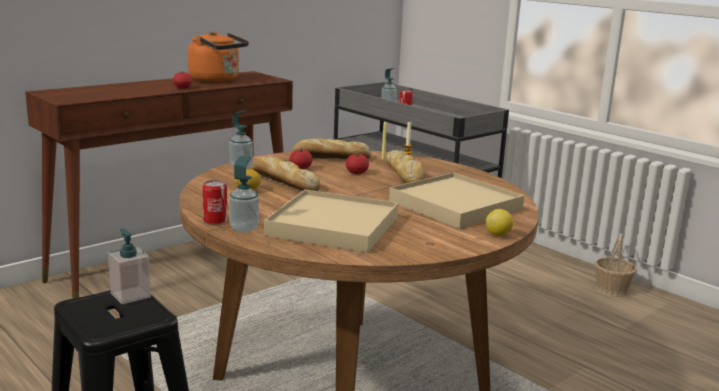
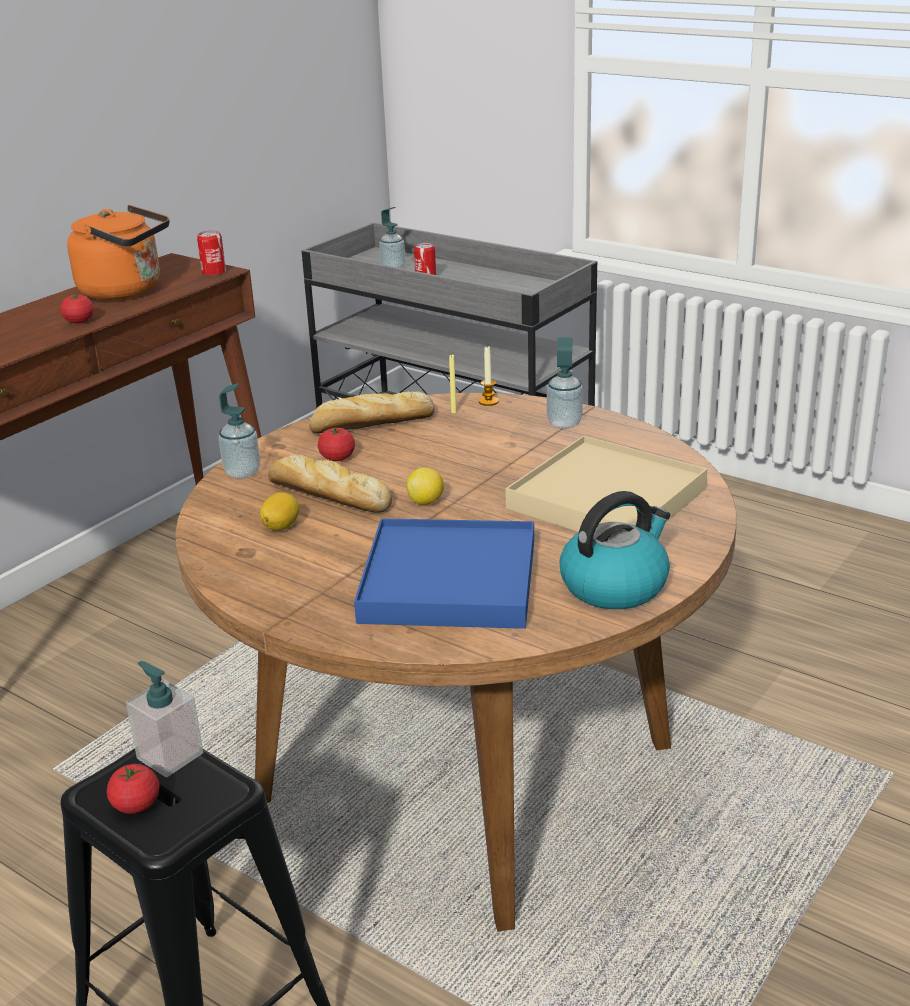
camera: 10 degrees left, 10 degrees up
(215, 220) = (264, 604): can -> can (213, 272)
(244, 228) = (318, 613): soap dispenser -> soap dispenser (564, 423)
(333, 226) = (449, 581): beige tray -> blue tray
(356, 173) = (428, 453): tomato -> tomato (136, 805)
(405, 175) = (503, 443): bread -> none
(437, 242) = (615, 585): none -> kettle
(498, 234) = (693, 551): lemon -> lemon (426, 502)
(612, 289) = (785, 521): basket -> none

